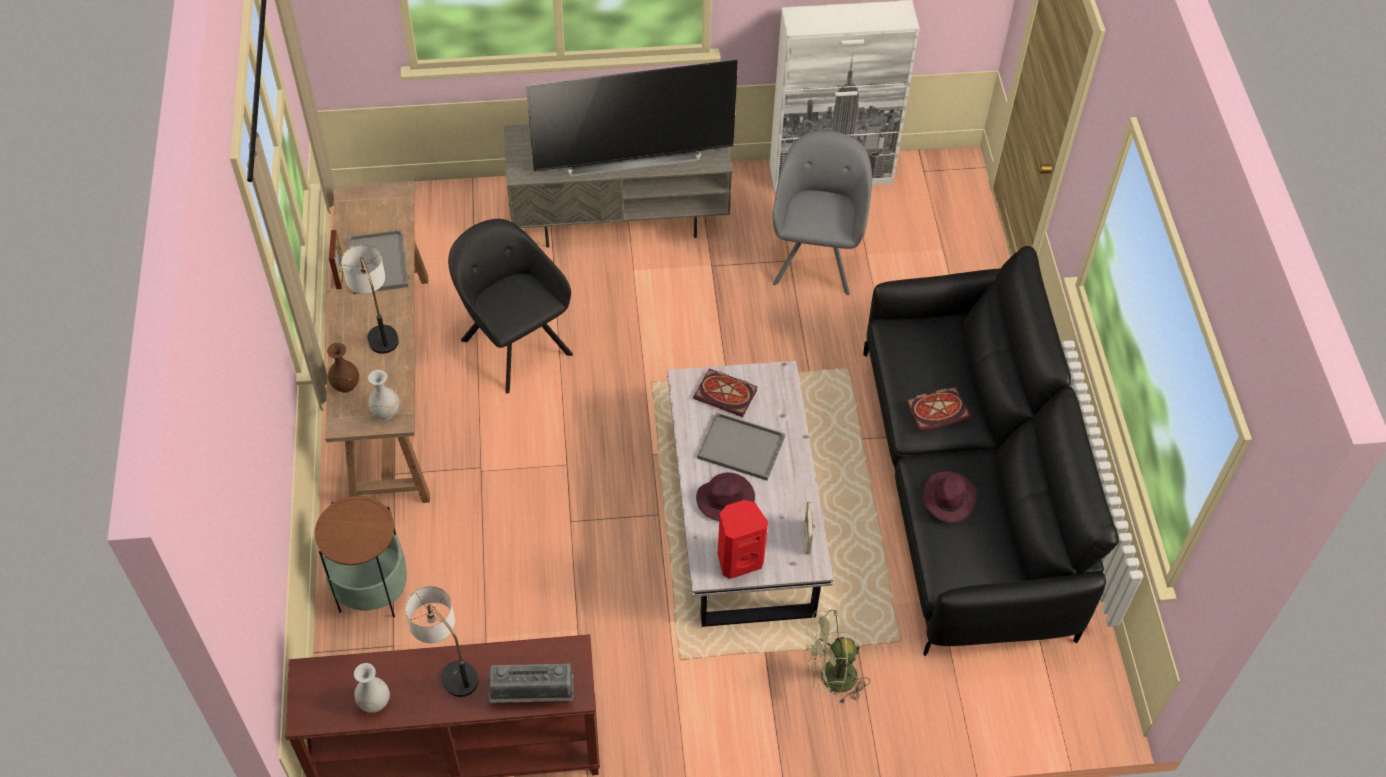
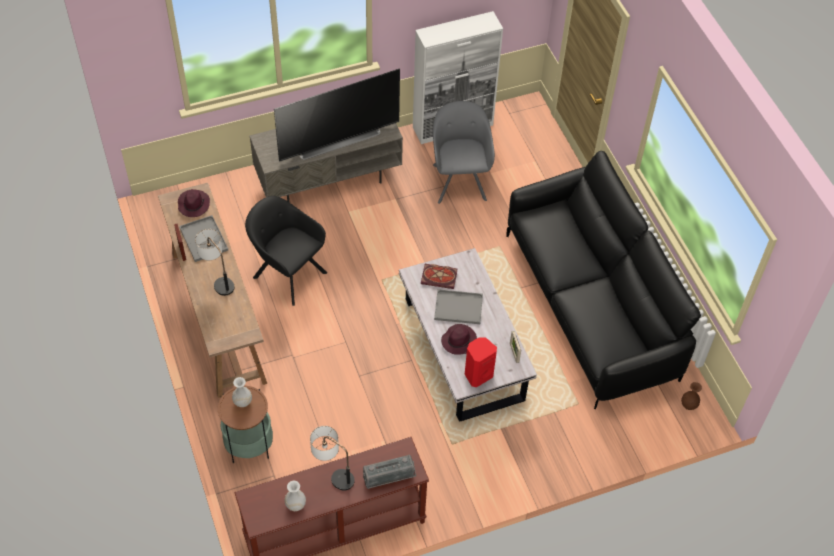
camera: 15 degrees left, 0 degrees up
(346, 385) = (210, 319): brown vase -> brown vase (688, 405)
(385, 412) = (241, 331): white vase -> white vase (242, 402)
(830, 678) = (544, 435): green fan -> none
(938, 410) = (568, 260): book -> none
(948, 498) = (590, 312): purple hat -> purple hat (193, 204)

